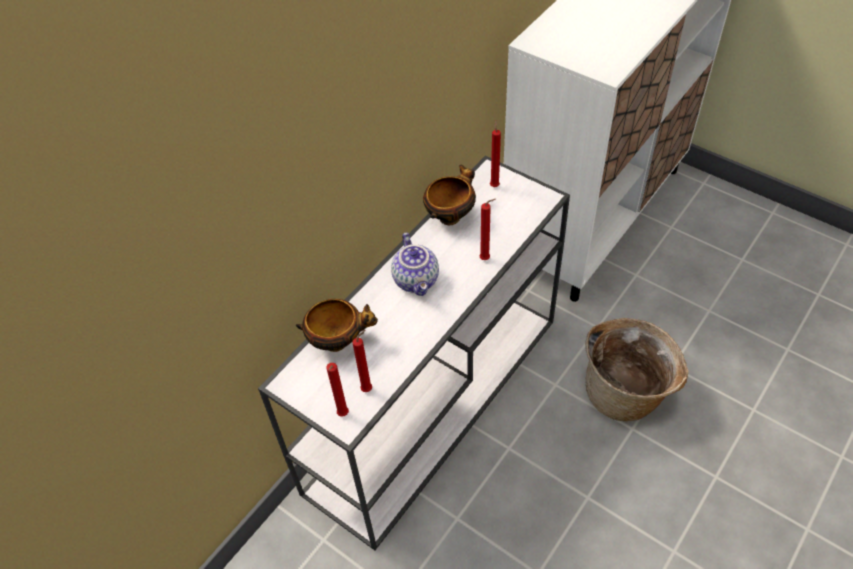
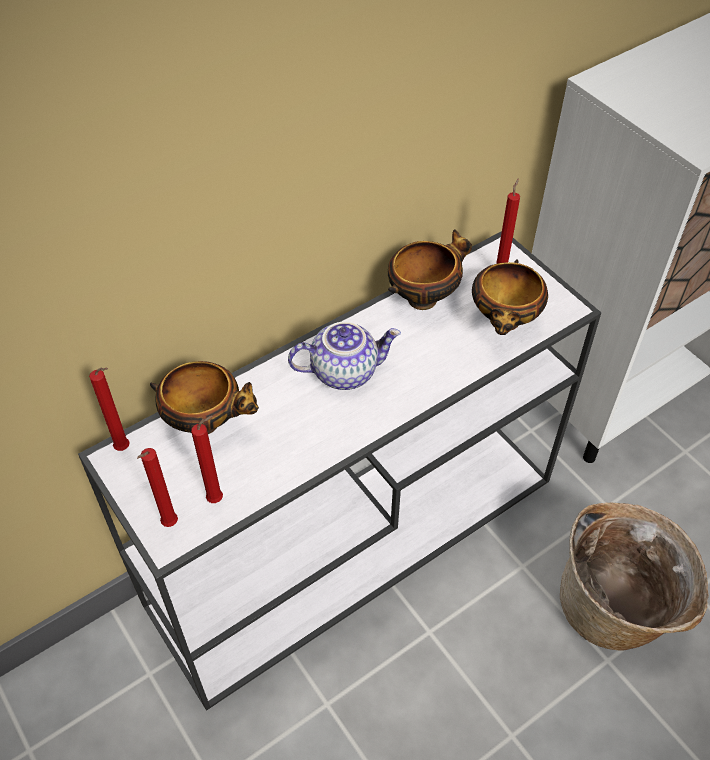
camera: 15 degrees right, 0 degrees up
(417, 280) = (344, 371): teapot -> teapot turned 105 degrees counterclockwise
(486, 259) = (450, 368): red candle -> red candle (125, 448)
(510, 218) = (505, 323): none -> bowl

